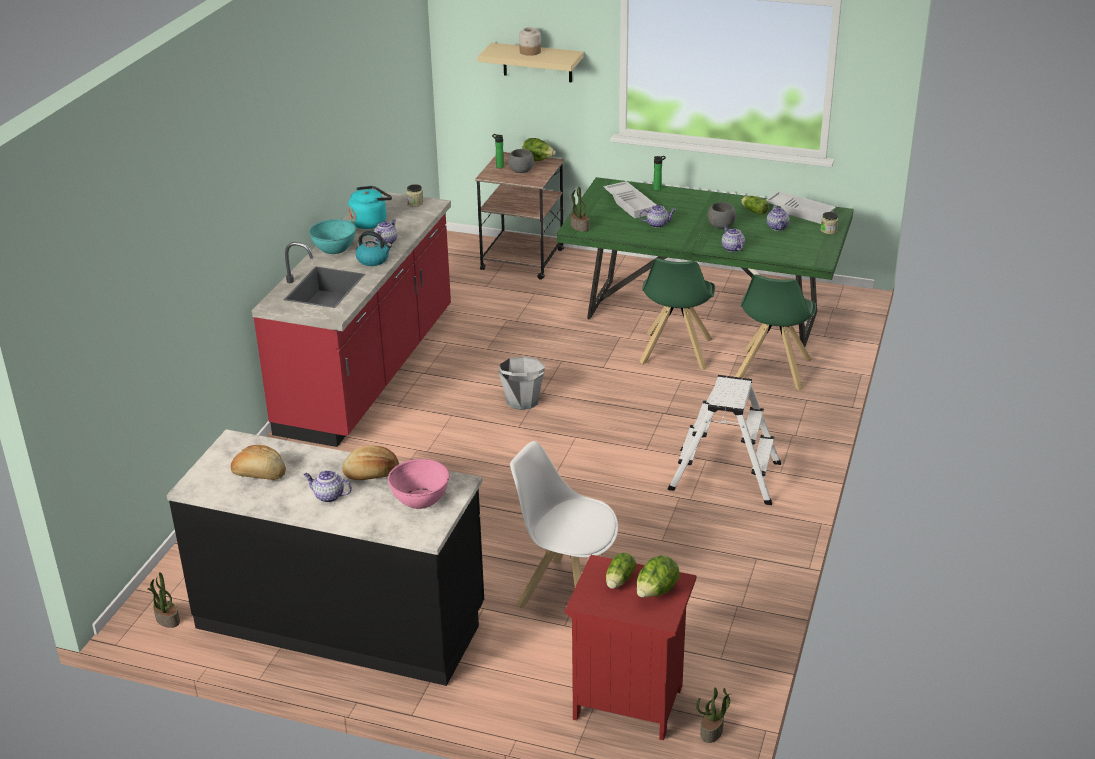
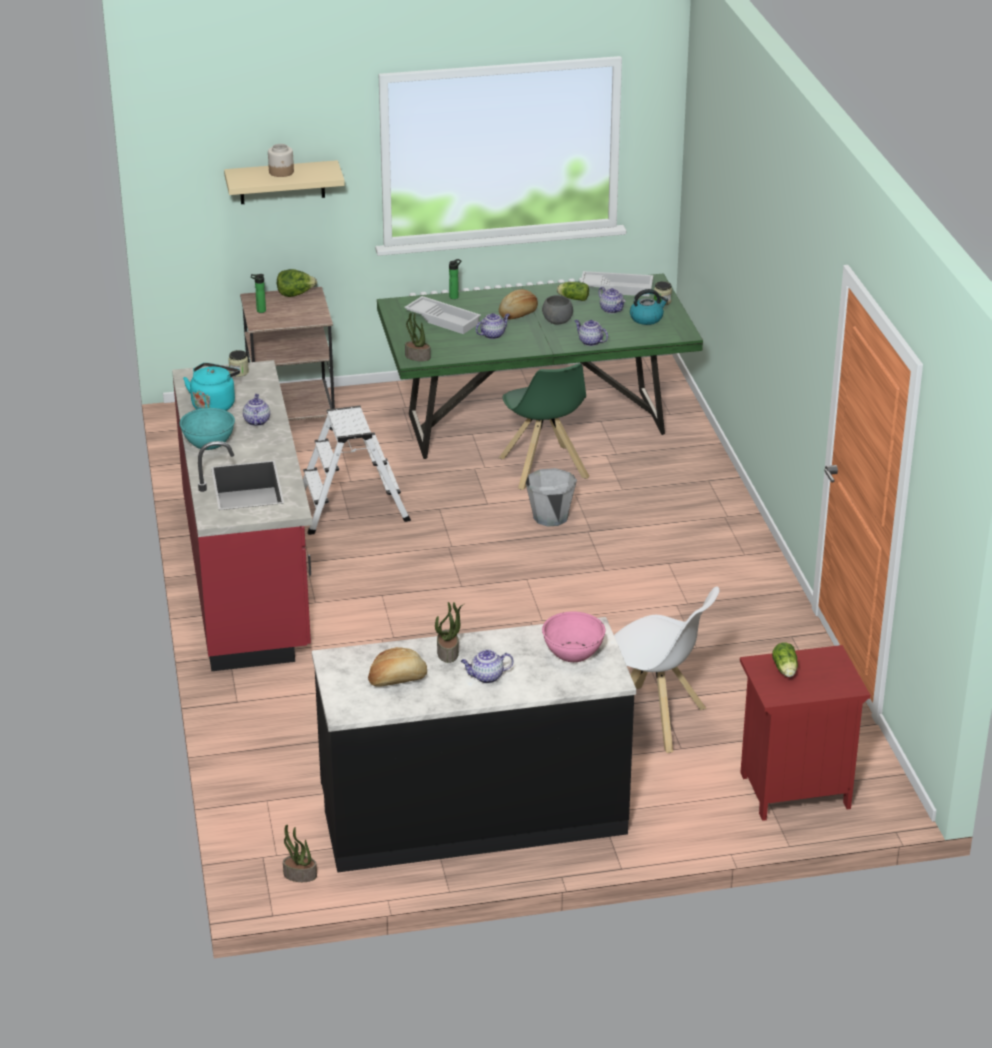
camera: 30 degrees left, 0 degrees up
(371, 473) = (502, 645): bread -> bread (518, 313)
(373, 260) = (266, 444): kettle -> kettle (647, 318)
(521, 171) = (290, 311): grey bowl -> none
(522, 401) = (439, 560): grey bucket -> grey bucket (550, 517)
(567, 592) = (655, 720): white chair -> white chair turned 150 degrees counterclockwise
(656, 592) = (824, 669): lettuce -> none
(712, 731) = (882, 788): potted plant -> potted plant (448, 653)
(725, 476) = (699, 573): white step ladder -> white step ladder (352, 508)
(772, 371) = (652, 461): green chair -> none

